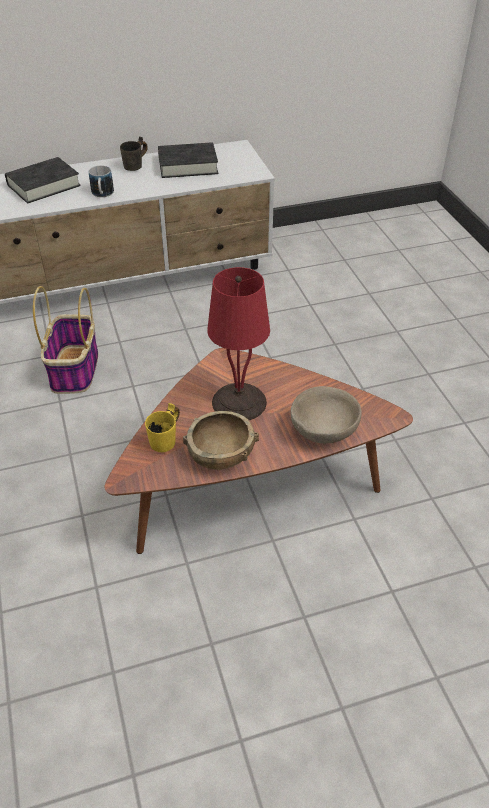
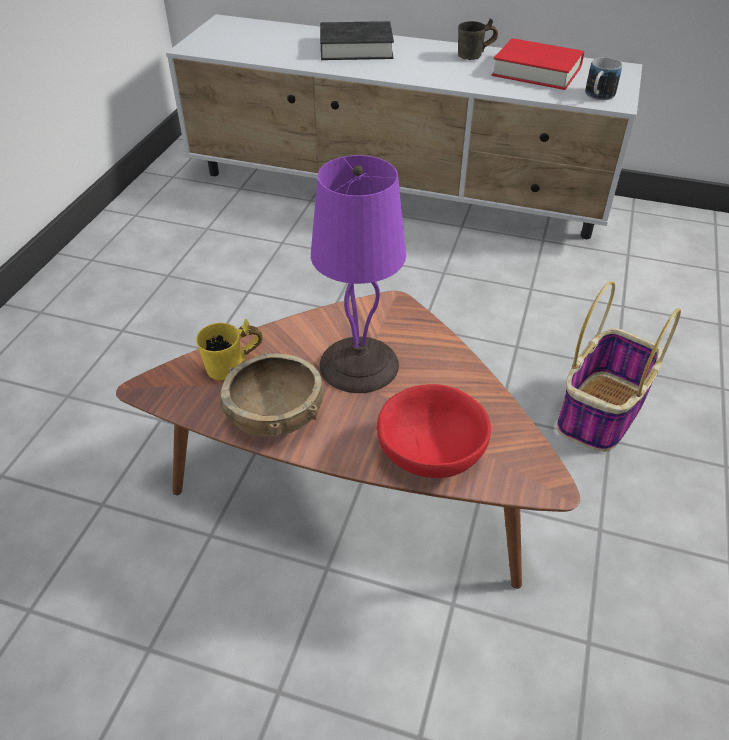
camera: 35 degrees right, 0 degrees up
(75, 371) = (290, 268): basket -> basket (600, 413)
(102, 194) = (406, 73): mug -> mug (597, 97)
(188, 165) = (536, 71): black book -> red book
(240, 401) = (361, 364): red table lamp -> purple table lamp
(324, 430) = (431, 453): beige bowl -> red bowl

